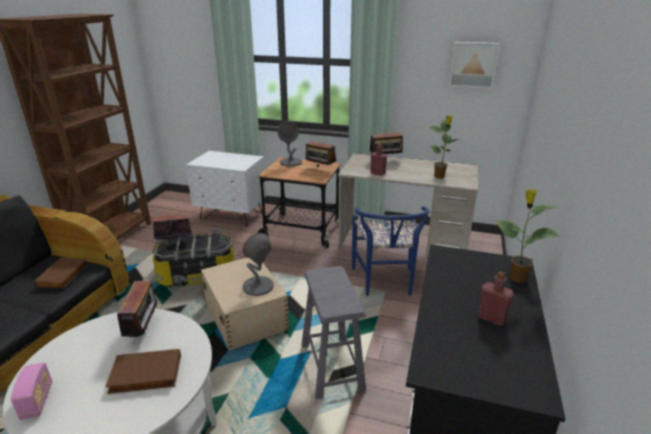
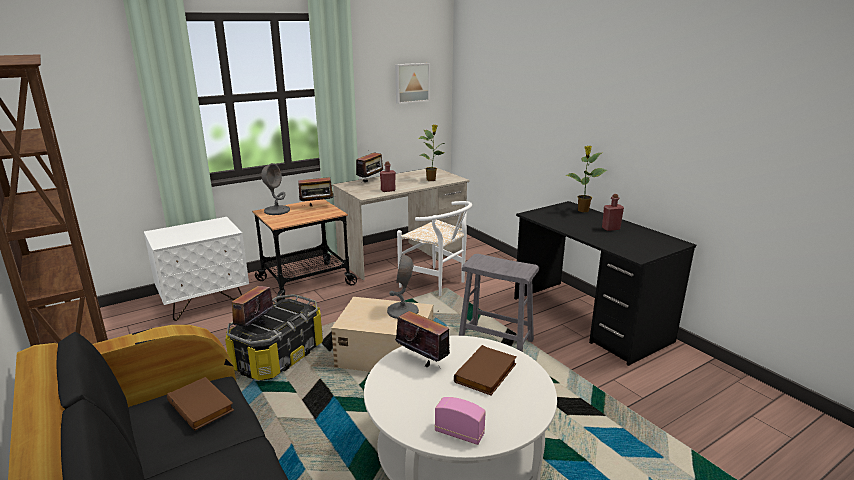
camera: 50 degrees left, 5 degrees down
(385, 284) = (437, 284): blue chair -> white chair

